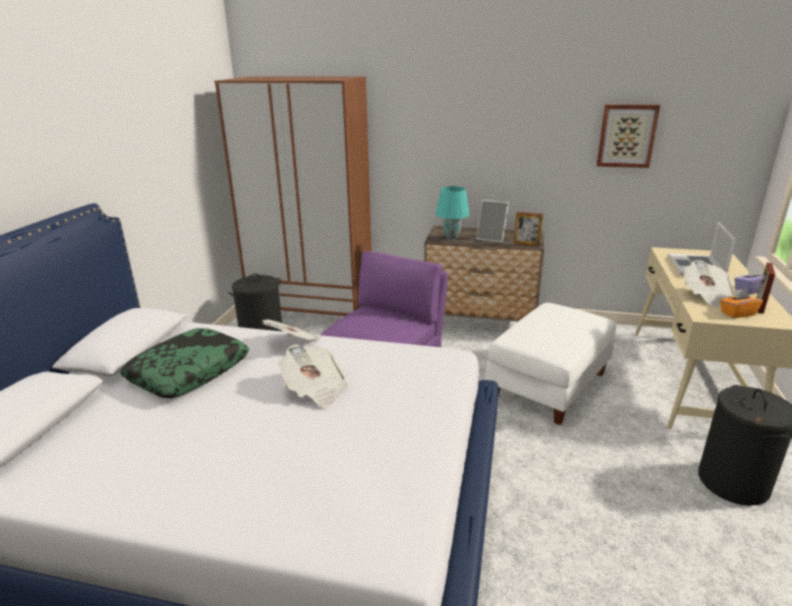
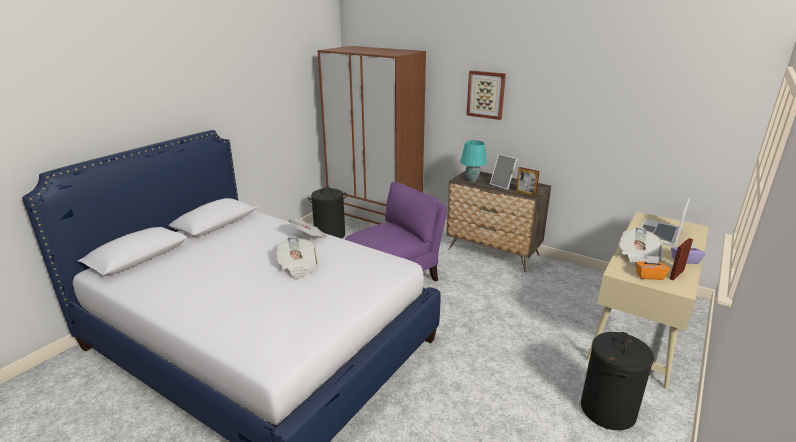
camera: 20 degrees right, 0 degrees up
(189, 371) = (238, 242): pillow -> none
(549, 385) = (513, 308): white ottoman -> none
(626, 136) = (623, 114): picture -> picture (486, 94)

